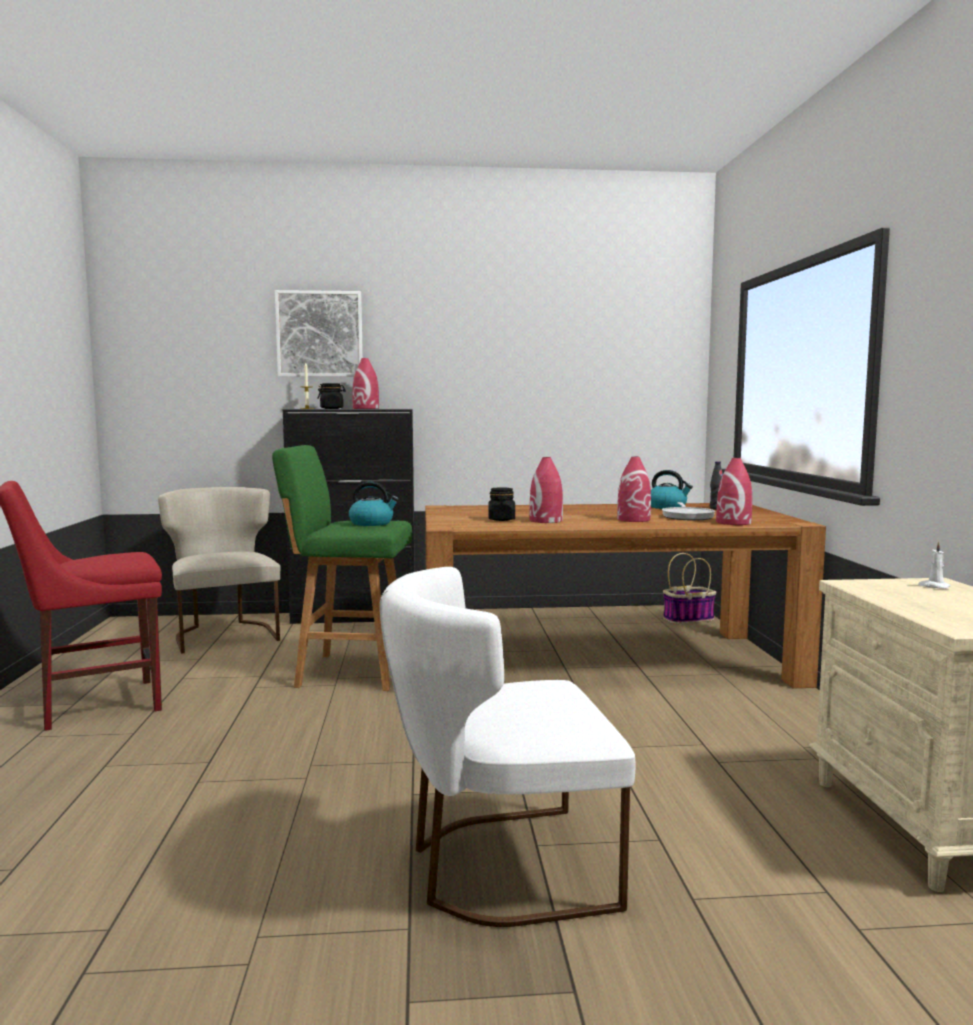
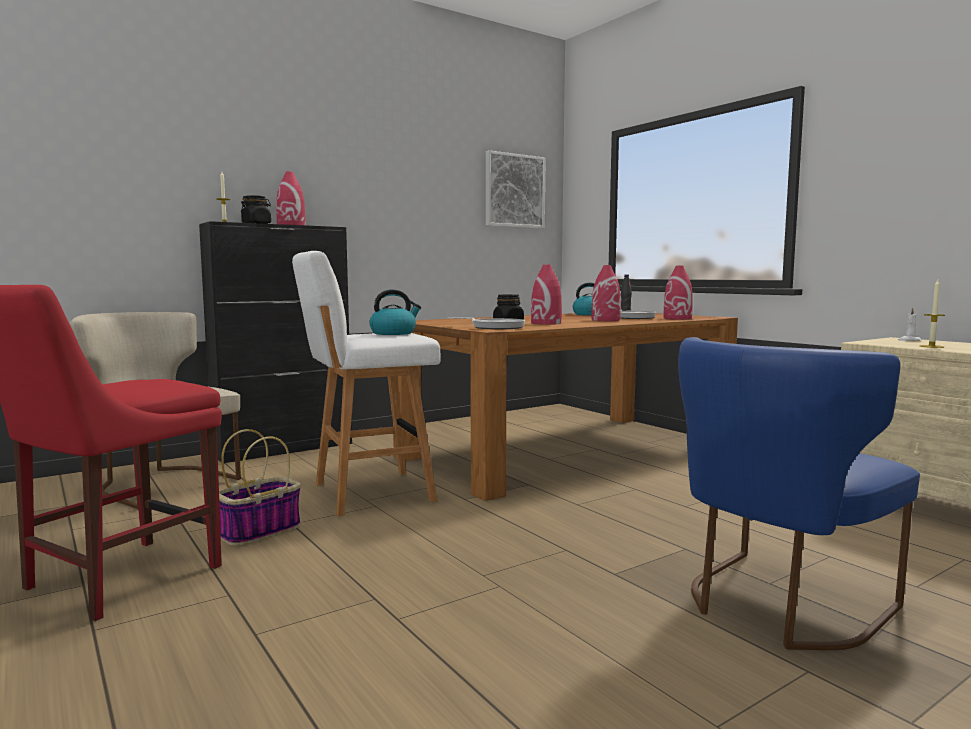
camera: 30 degrees left, 0 degrees up
(319, 334) = (231, 142): picture -> picture (514, 191)
(349, 672) = (368, 493): green stool -> white stool
(465, 524) = (494, 327): none -> frying pan
(499, 867) = (777, 606): white chair -> blue chair
(688, 619) = (572, 413): basket -> basket (261, 531)
(907, 601) = (931, 346): none -> candle

